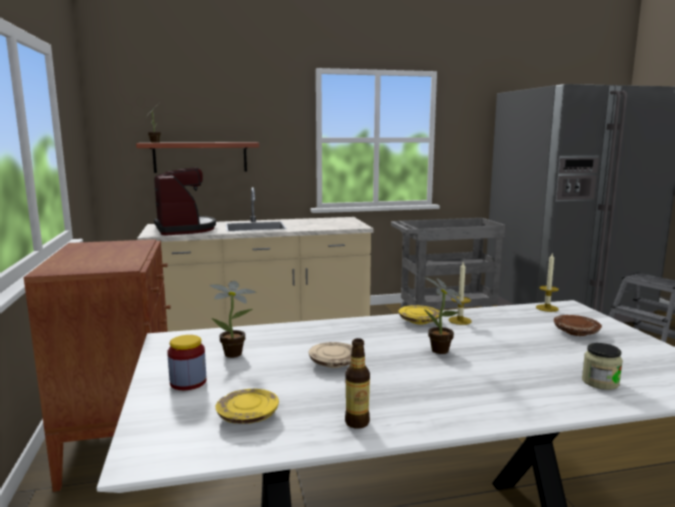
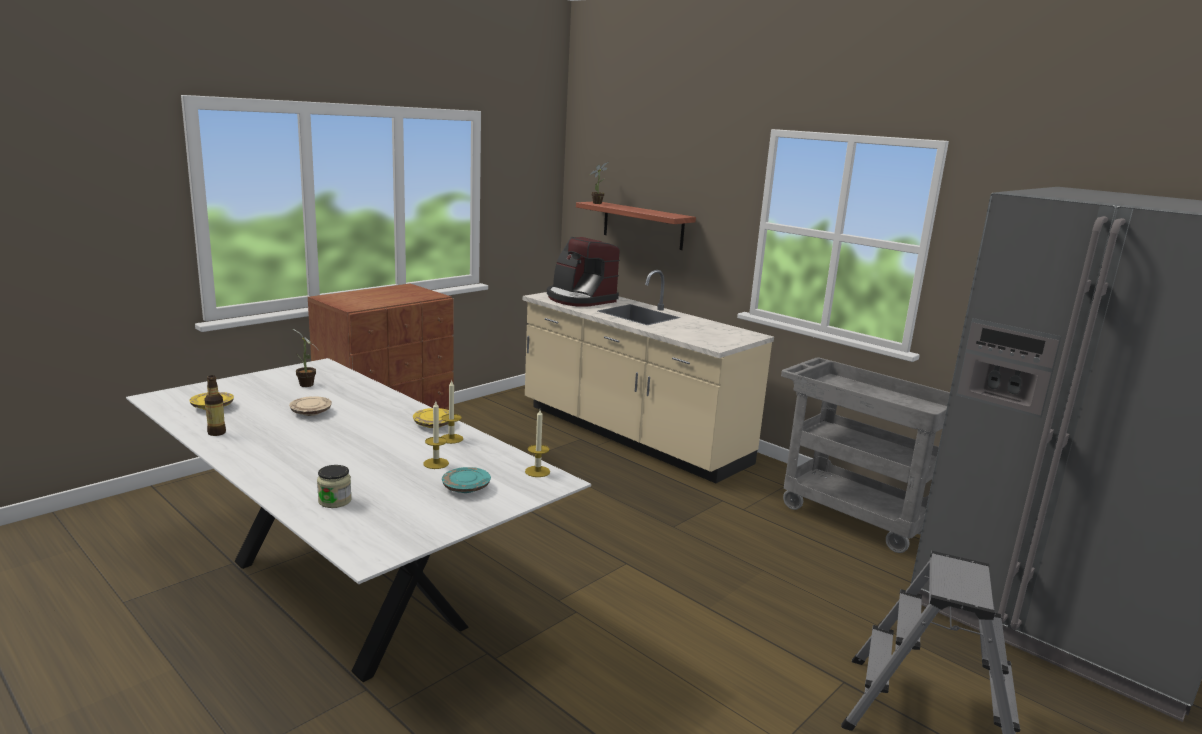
camera: 55 degrees right, 5 degrees up
(184, 229) = (580, 299): coffee machine -> coffee machine turned 105 degrees clockwise
(188, 382) = (252, 385): jar -> none
(441, 352) = (361, 440): potted plant -> none
(517, 333) = (436, 463): none -> candle
(576, 332) = (466, 488): brown plate -> turquoise plate

